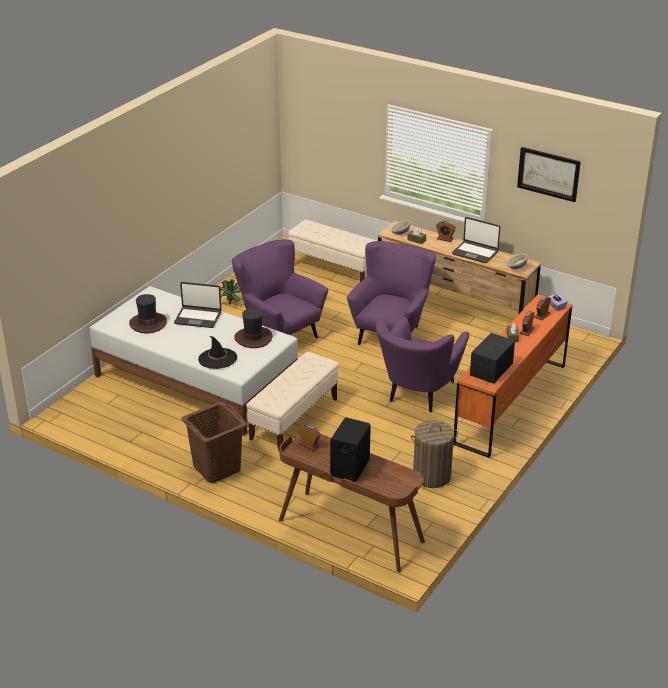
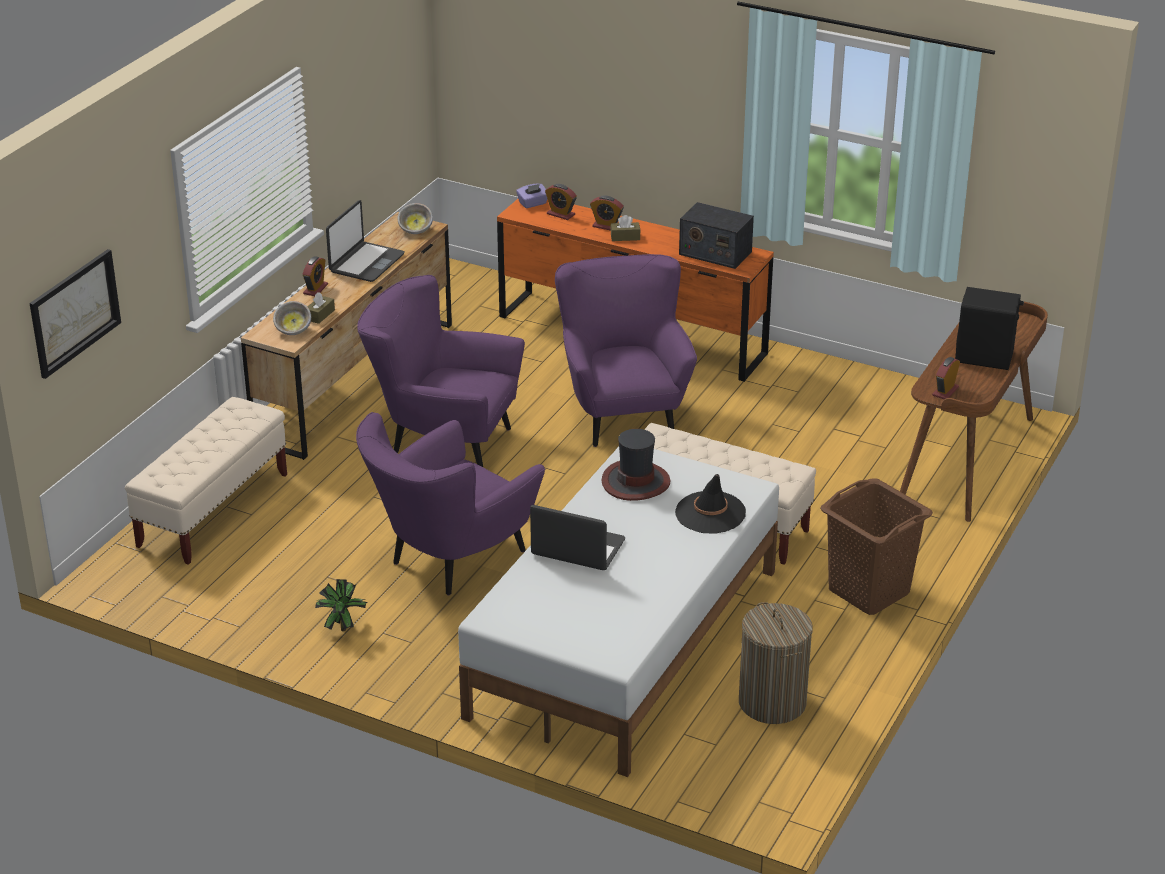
camera: 95 degrees left, 0 degrees up
(148, 323) = (605, 606): hat -> none
(198, 318) = (577, 549): laptop -> laptop turned 75 degrees counterclockwise
(418, 394) = (622, 411): purple armchair -> purple armchair turned 120 degrees counterclockwise
(431, 476) = (823, 397): laundry basket -> laundry basket (772, 702)
(548, 174) = (362, 76): picture -> picture (74, 312)

